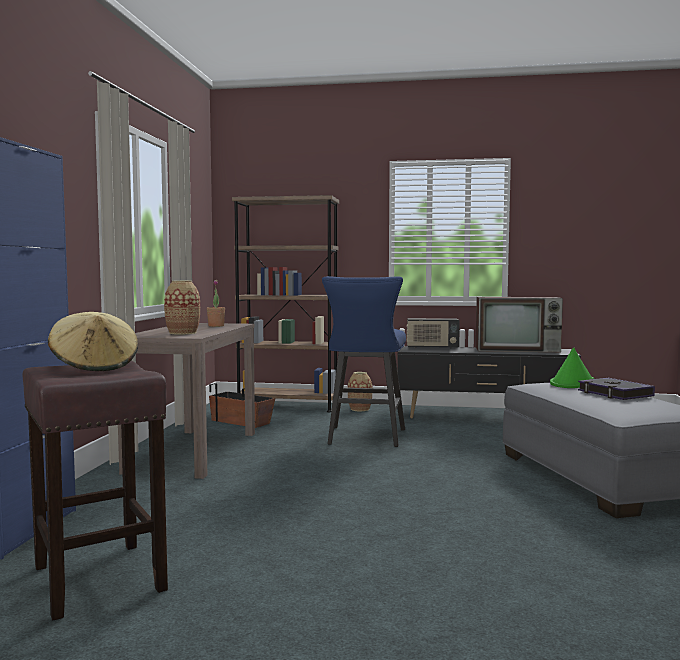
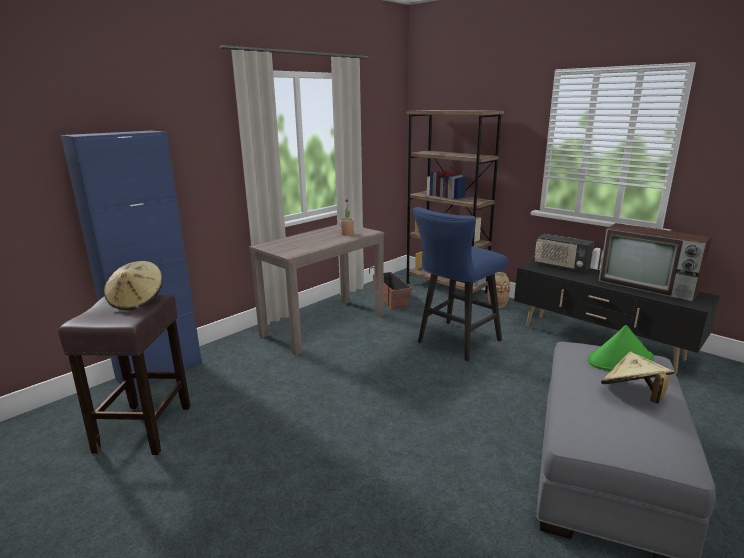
camera: 35 degrees right, 15 degrees up
(182, 333) = (299, 245): vase -> none
(614, 394) = (633, 395): book -> beige hat

